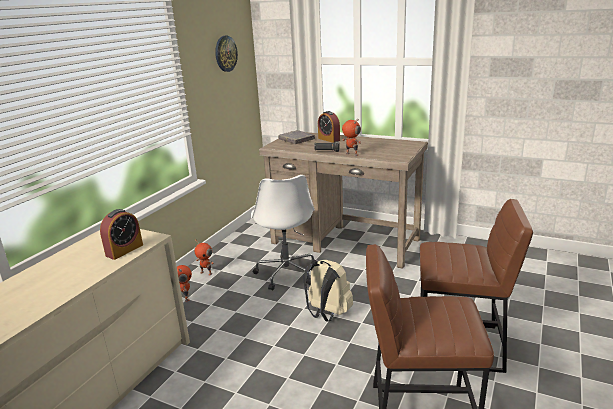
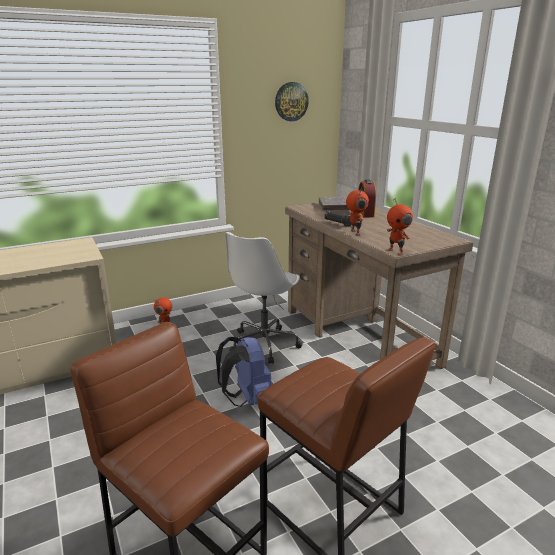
camera: 35 degrees right, 0 degrees up
(124, 250) = (57, 259): alarm clock -> none
(206, 273) = (205, 316): toy robot -> toy robot (396, 252)
(327, 314) = (247, 399): beige backpack -> blue backpack

